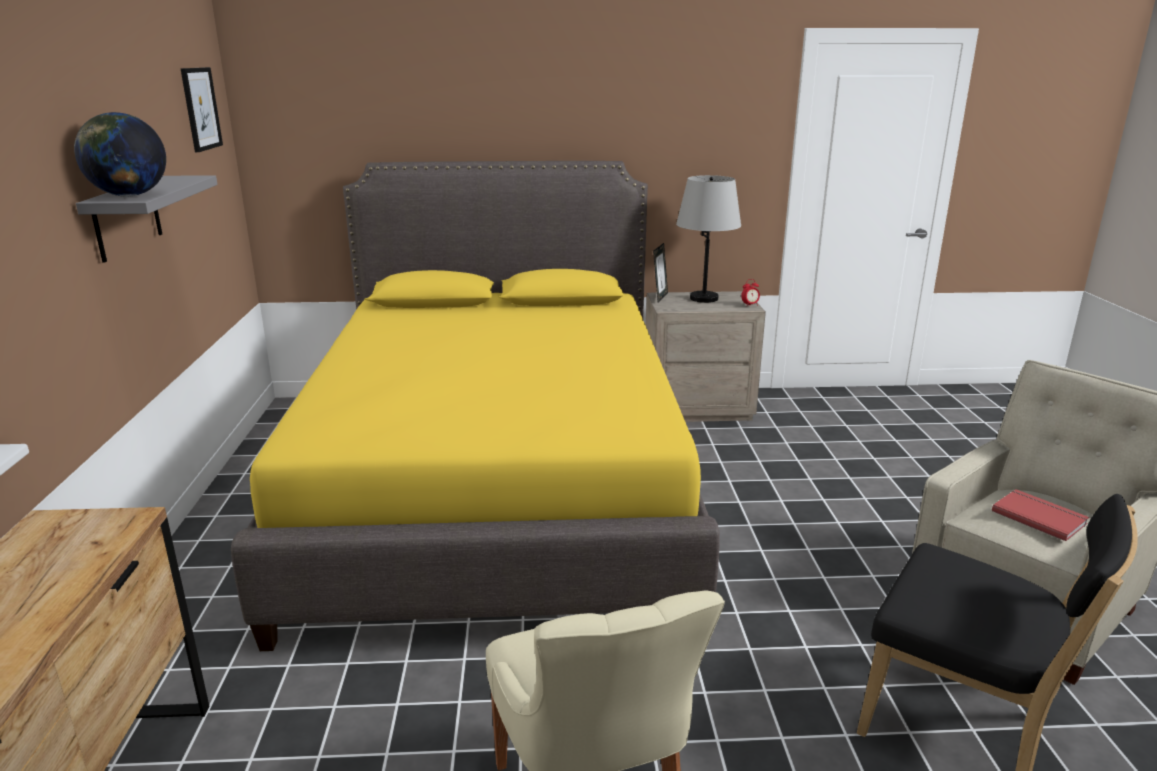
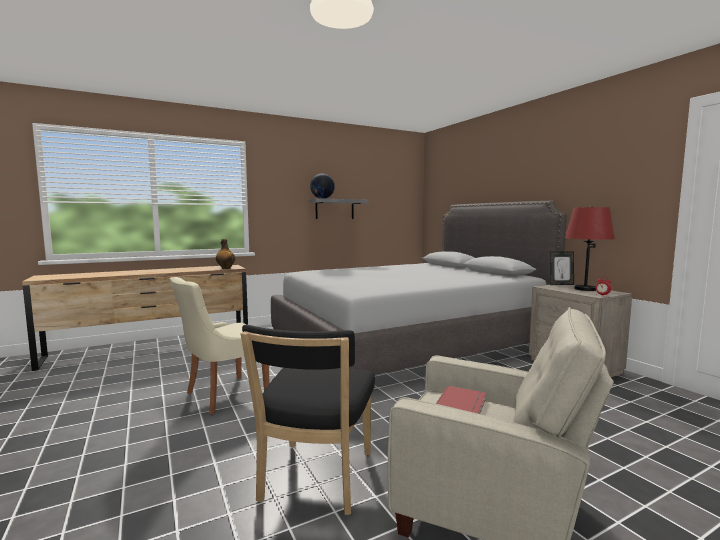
camera: 65 degrees right, 15 degrees down
(108, 541) = (225, 268): none -> bottle
(200, 109) = (398, 183): picture -> none
(498, 487) = (409, 344): yellow bed -> grey bed
(704, 298) = (585, 289): grey table lamp -> red table lamp

